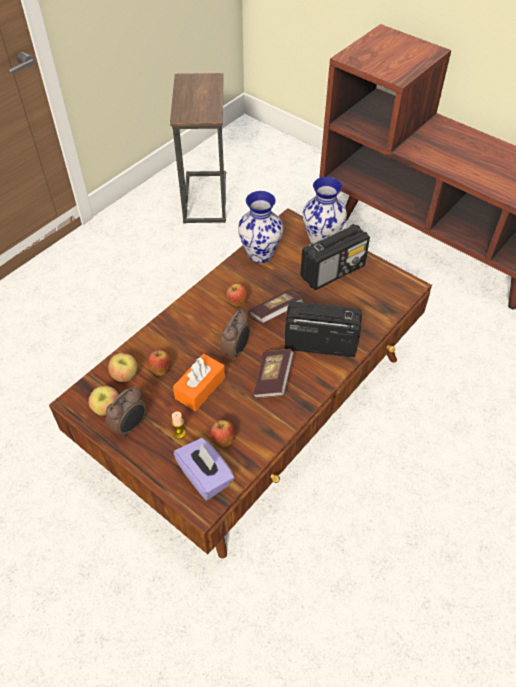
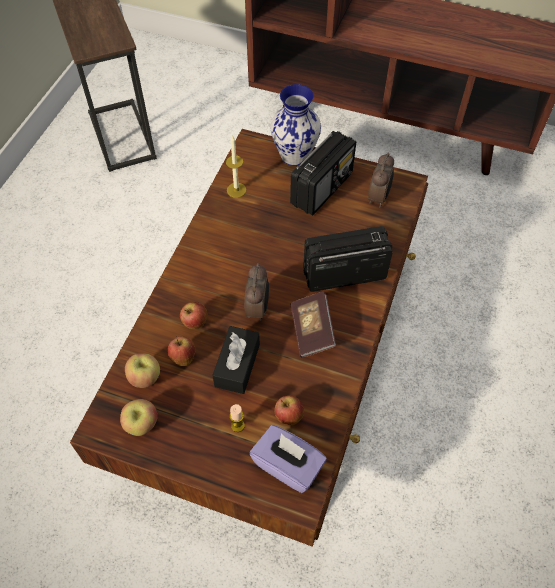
camera: 20 degrees left, 5 degrees up
(130, 426) = (178, 436): alarm clock -> alarm clock (379, 197)
(200, 388) = (237, 365): orange tissue box -> black tissue box
(237, 302) = (234, 253): apple -> apple (195, 323)
(261, 254) = (236, 190): vase -> candle
(275, 313) = (282, 254): book -> none

